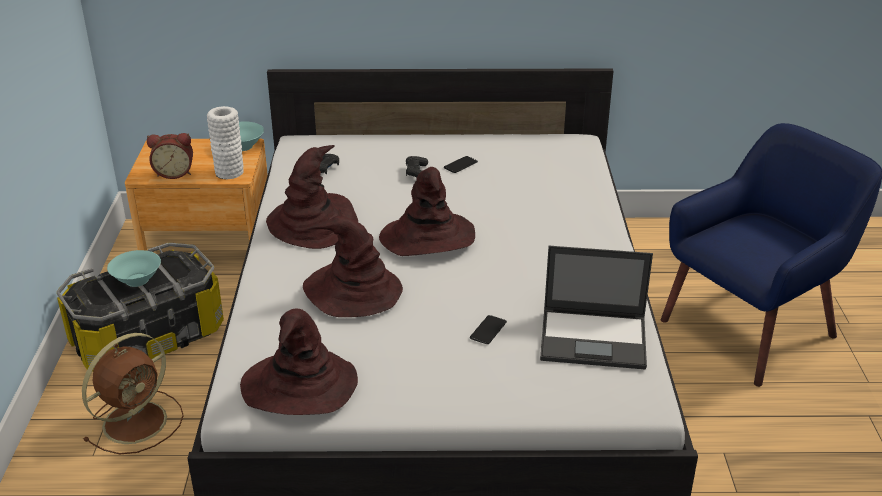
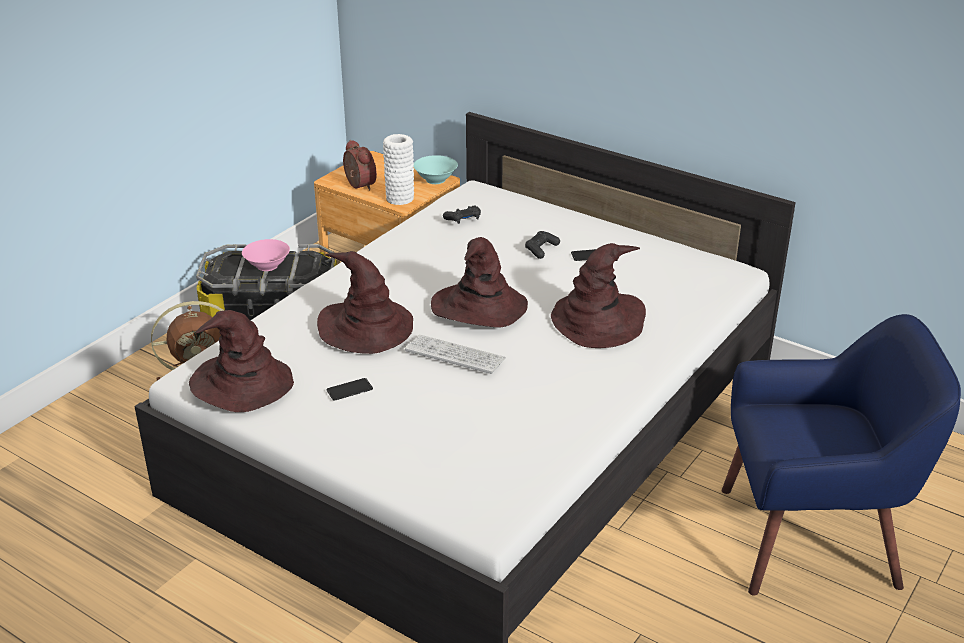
camera: 35 degrees right, 0 degrees up
(136, 280) = (267, 265): turquoise bowl -> pink bowl
(174, 173) = (358, 185): alarm clock -> alarm clock turned 150 degrees counterclockwise
(313, 224) = (402, 263): brown hat -> brown hat (598, 321)
(457, 283) = (455, 355): none -> keyboard
(488, 330) = (432, 404): phone -> phone (349, 390)
(594, 339) = (511, 450): laptop -> none

